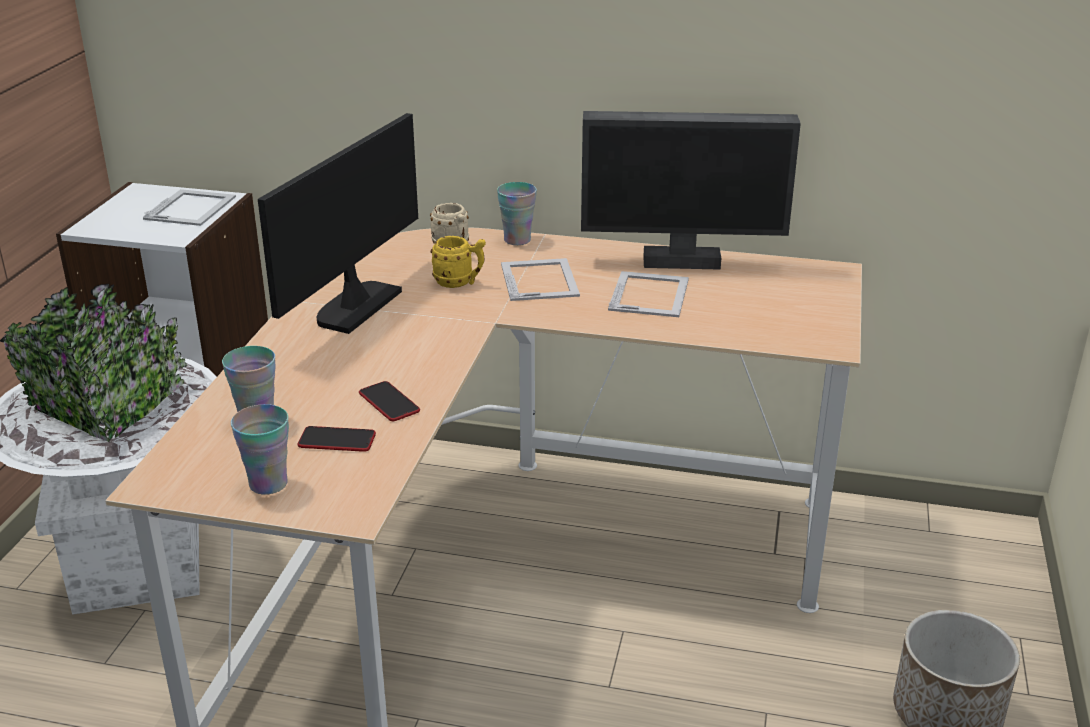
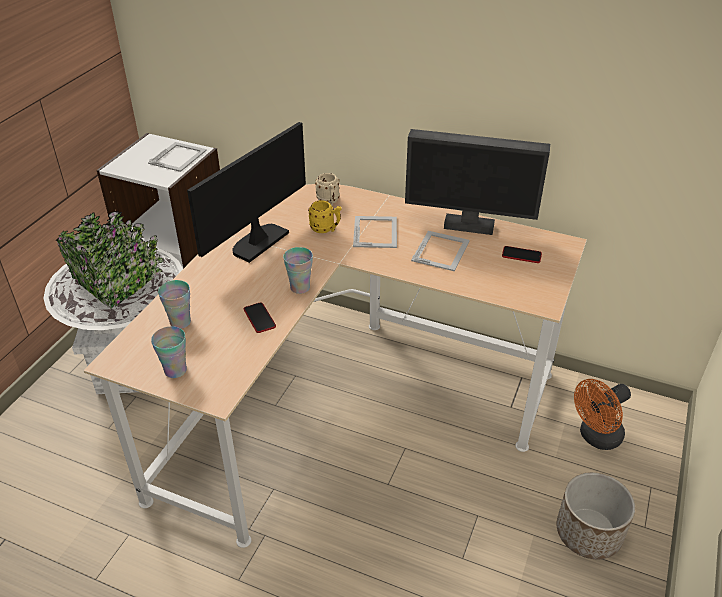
camera: 10 degrees right, 10 degrees up
(337, 440) = (222, 343): phone -> phone (521, 255)
(517, 240) = (370, 198): cup -> cup (300, 287)
(916, 580) = (596, 437): none -> orange fan

